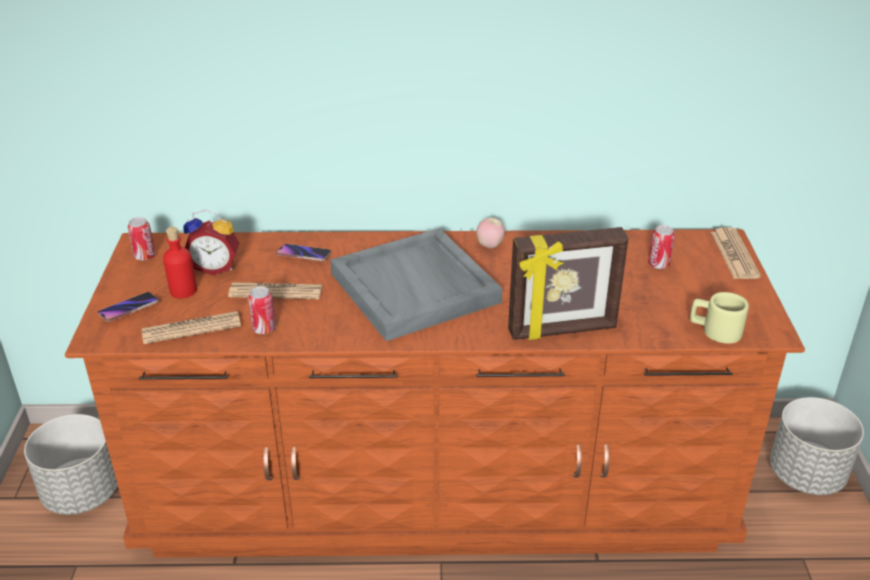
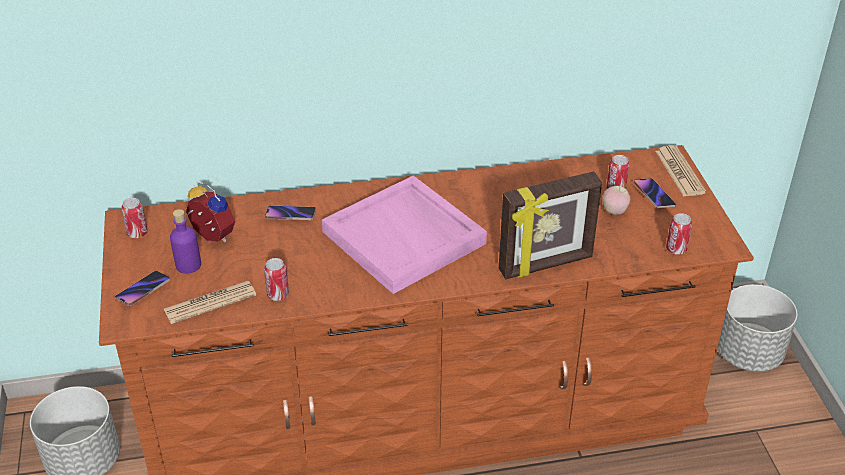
camera: 10 degrees left, 5 degrees up
(183, 290) = (188, 265): red bottle -> purple bottle
(215, 267) = (210, 237): alarm clock -> alarm clock turned 135 degrees counterclockwise
(276, 292) = (276, 256): newspaper -> none
(416, 288) = (405, 238): grey tray -> pink tray
(489, 245) = (460, 186): apple -> apple (614, 211)
(700, 274) = (653, 195): none -> phone
(714, 330) = (676, 249): beige mug -> can

